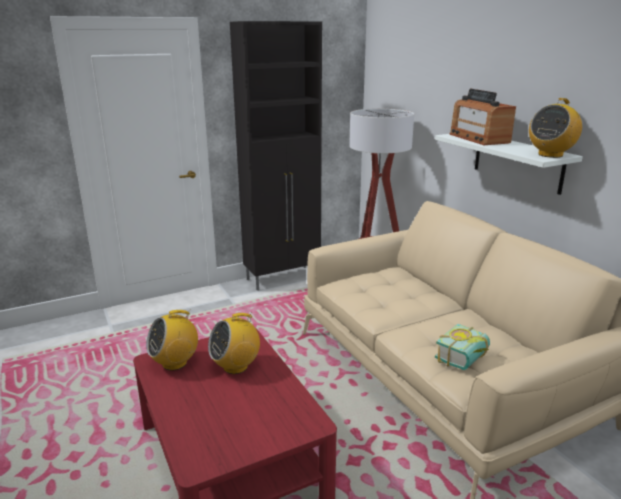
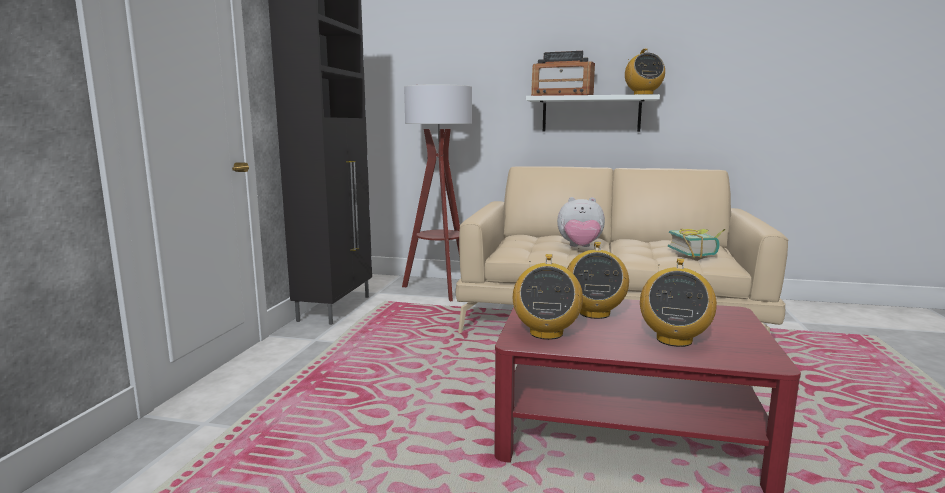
camera: 50 degrees left, 10 degrees down
(208, 414) = (674, 339): none -> radio
(395, 304) = (580, 247): none -> plush toy

